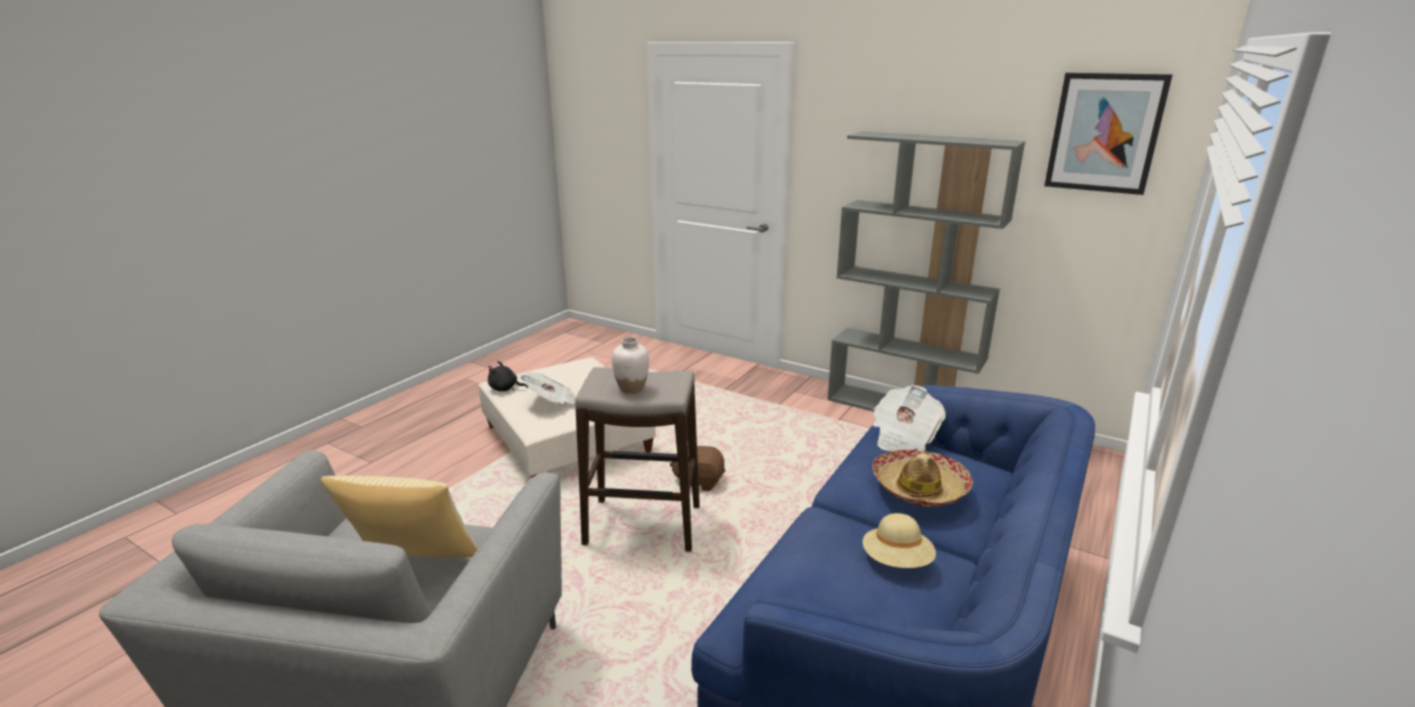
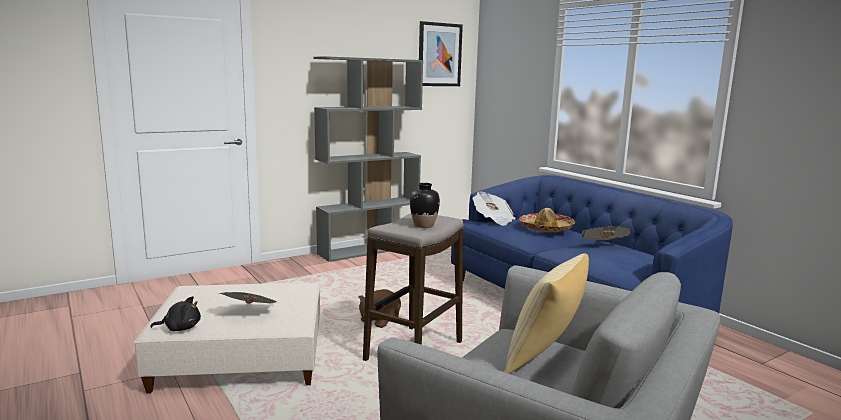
camera: 65 degrees left, 10 degrees down
(505, 389) = (180, 328): black plush toy -> black plush toy turned 135 degrees counterclockwise
(631, 388) = (424, 225): white vase -> black vase
(897, 561) = (603, 246): beige hat -> newspaper

